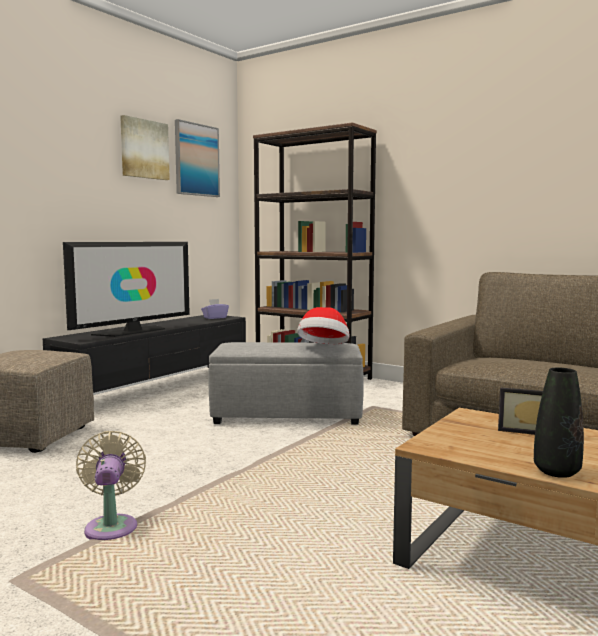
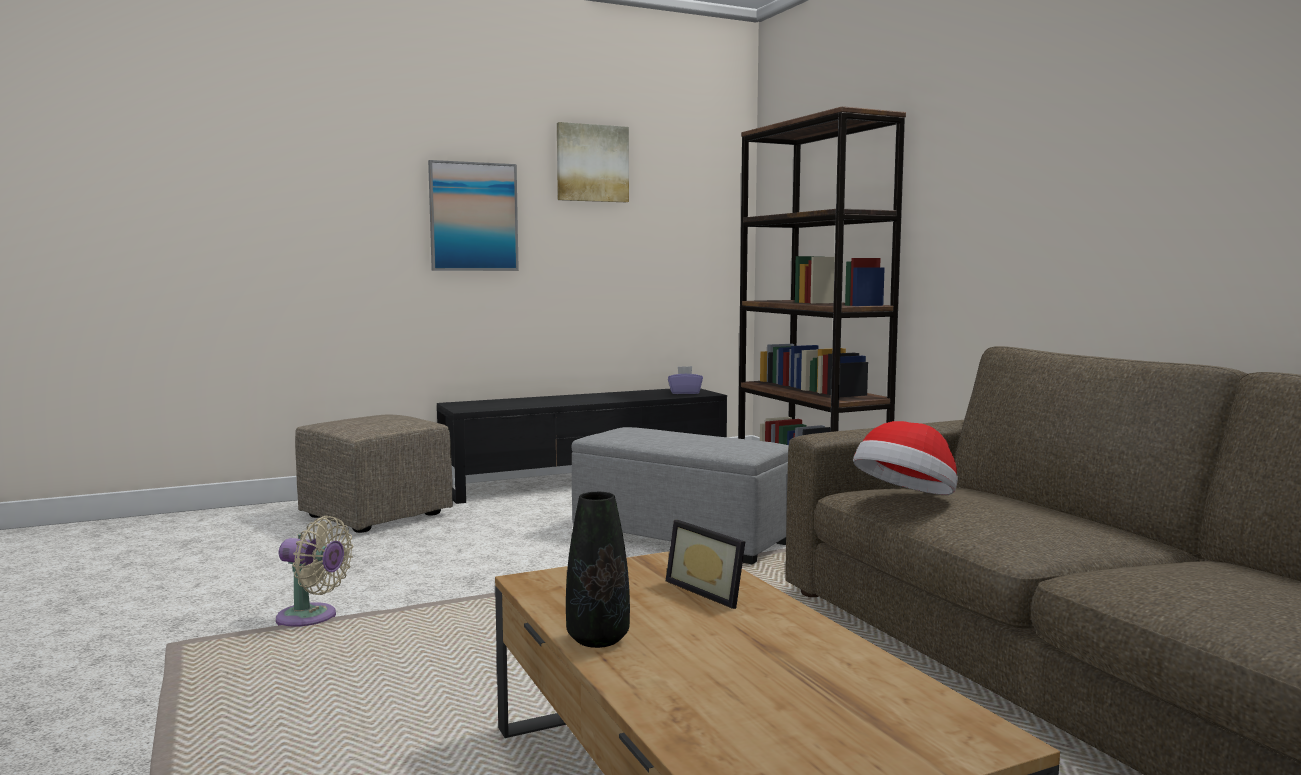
camera: 30 degrees right, 0 degrees up
(112, 526) = (312, 618): beige fan -> beige fan turned 90 degrees clockwise
(133, 331) = (544, 403): television -> none
(196, 160) = (679, 171): picture -> picture (473, 217)
(324, 348) = (720, 446): hat -> hat (906, 499)

